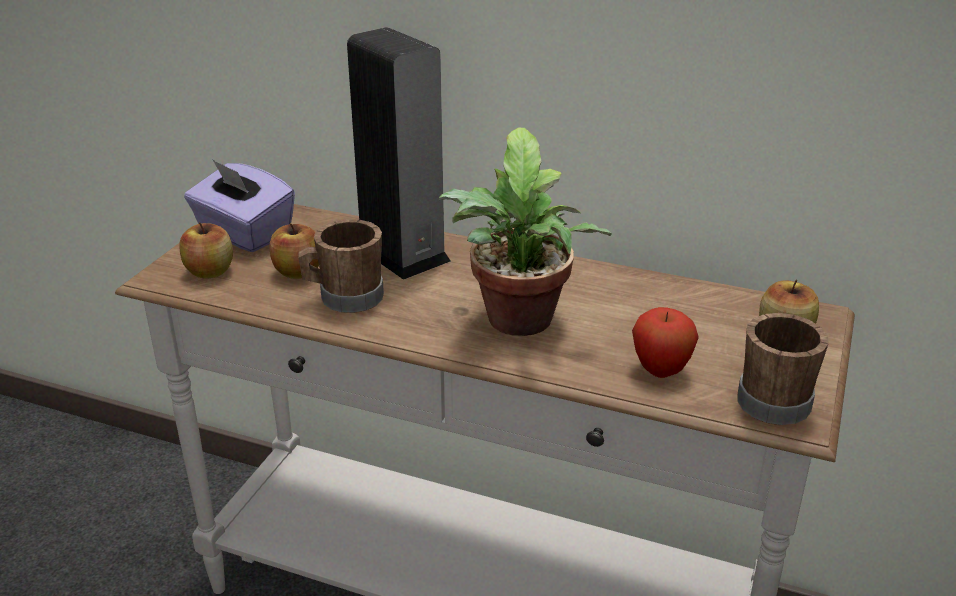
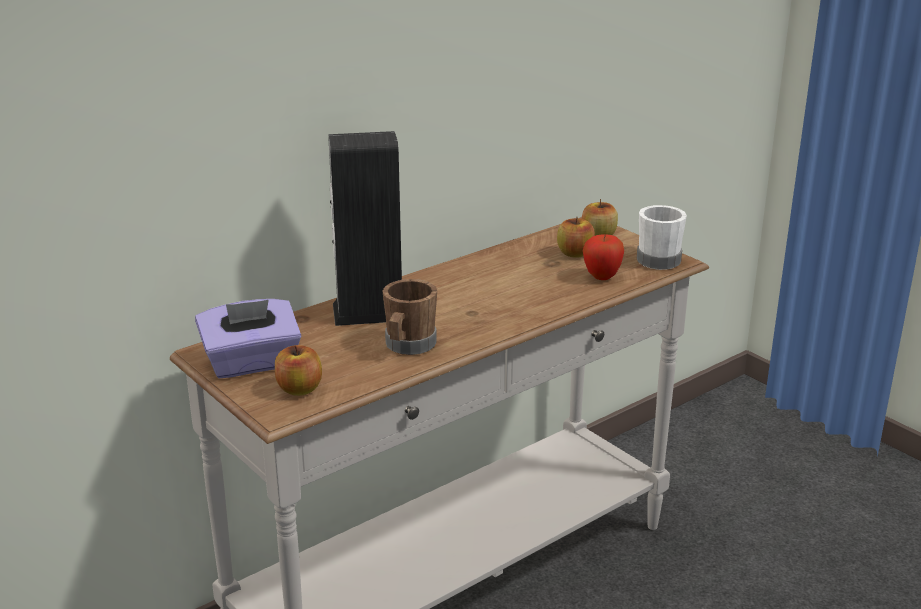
camera: 60 degrees left, 5 degrees down
(298, 272) = (347, 354): apple -> apple (575, 253)
(519, 324) = (510, 300): potted plant -> none
(779, 399) = (656, 258): brown mug -> white mug

